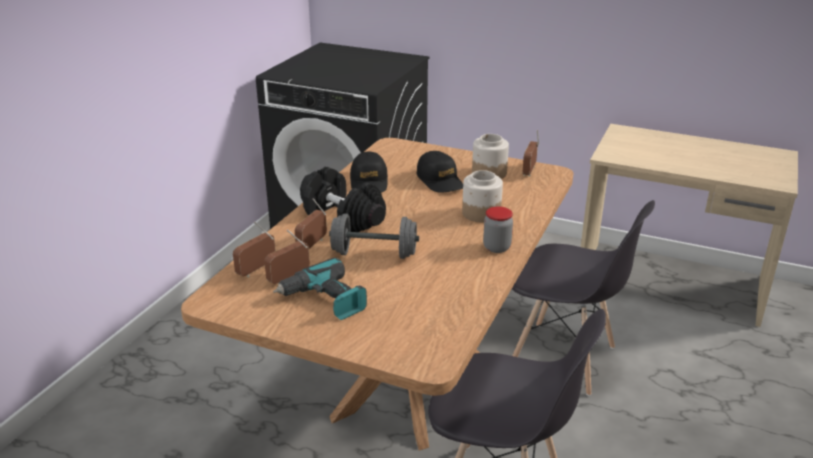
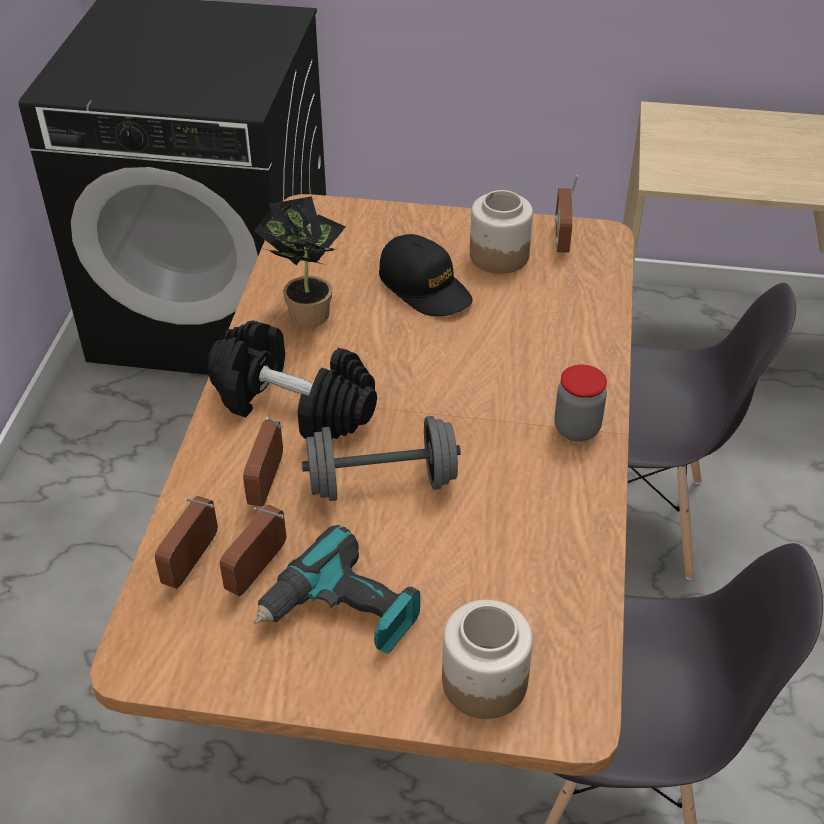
camera: 15 degrees left, 15 degrees up
(369, 182) = (305, 311): black cap -> potted plant
(480, 213) = (521, 354): jar -> jar (483, 682)

